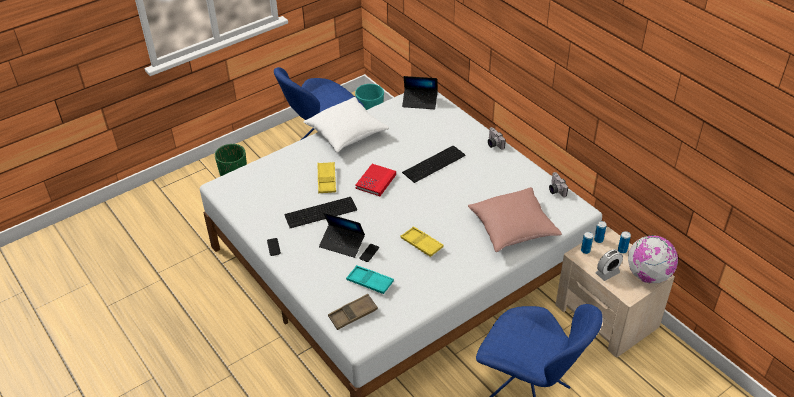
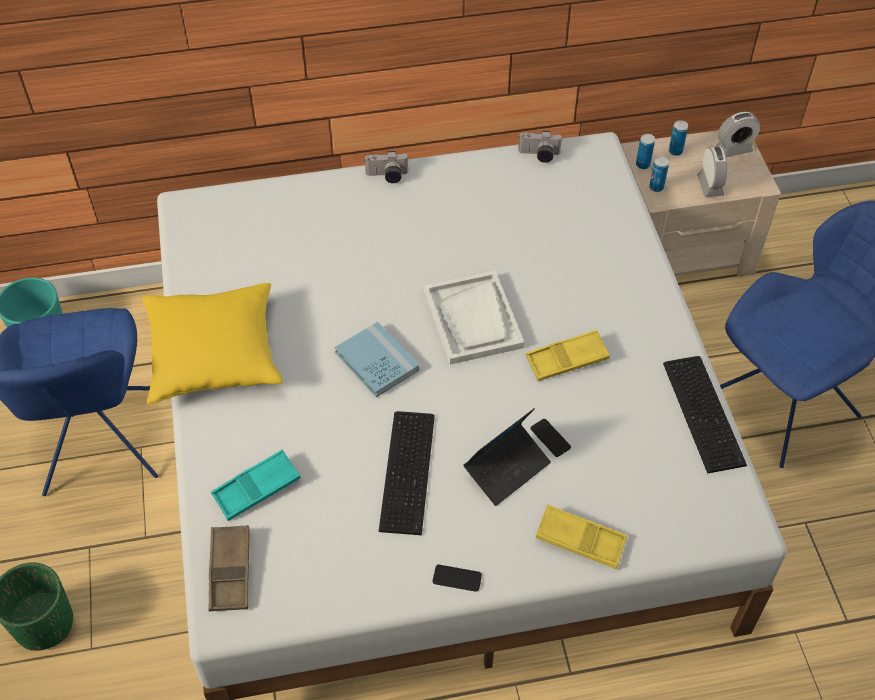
camera: 65 degrees left, 10 degrees up
(326, 180) = (325, 431): yellow tray -> yellow tray (580, 540)
(346, 133) = (214, 354): white pillow -> yellow pillow
(353, 314) = (681, 513): brown tray -> brown tray (230, 571)
(370, 282) = (619, 462): turquoise tray -> turquoise tray (256, 489)
(376, 181) = (377, 361): red book -> blue book
(420, 102) = (208, 220): laptop -> none
(423, 203) = (473, 319): none -> white tray
(435, 164) = (387, 266): keyboard -> keyboard (705, 411)
(513, 228) = (593, 236): pink pillow -> none
(648, 275) = (734, 149): globe -> alarm clock

